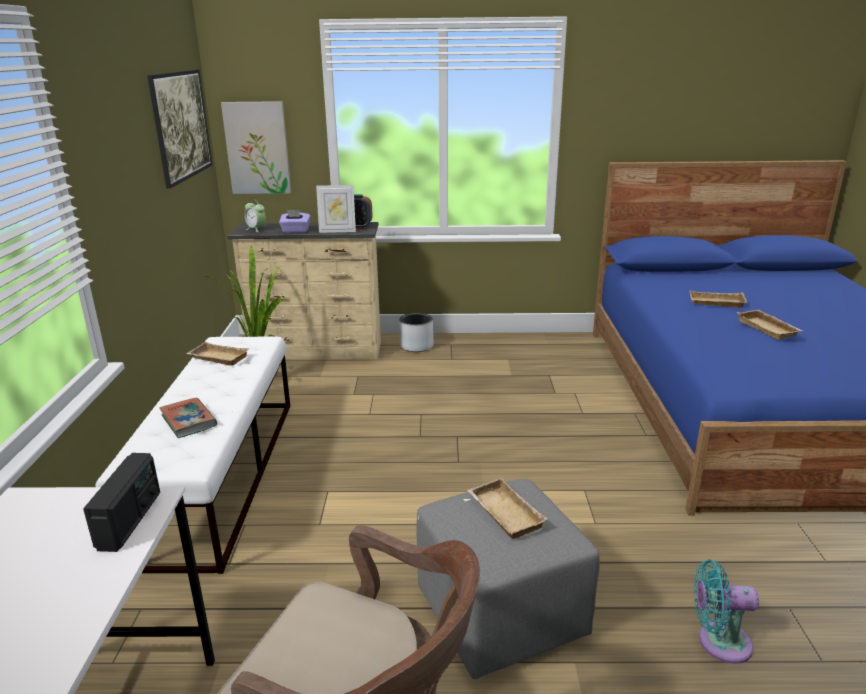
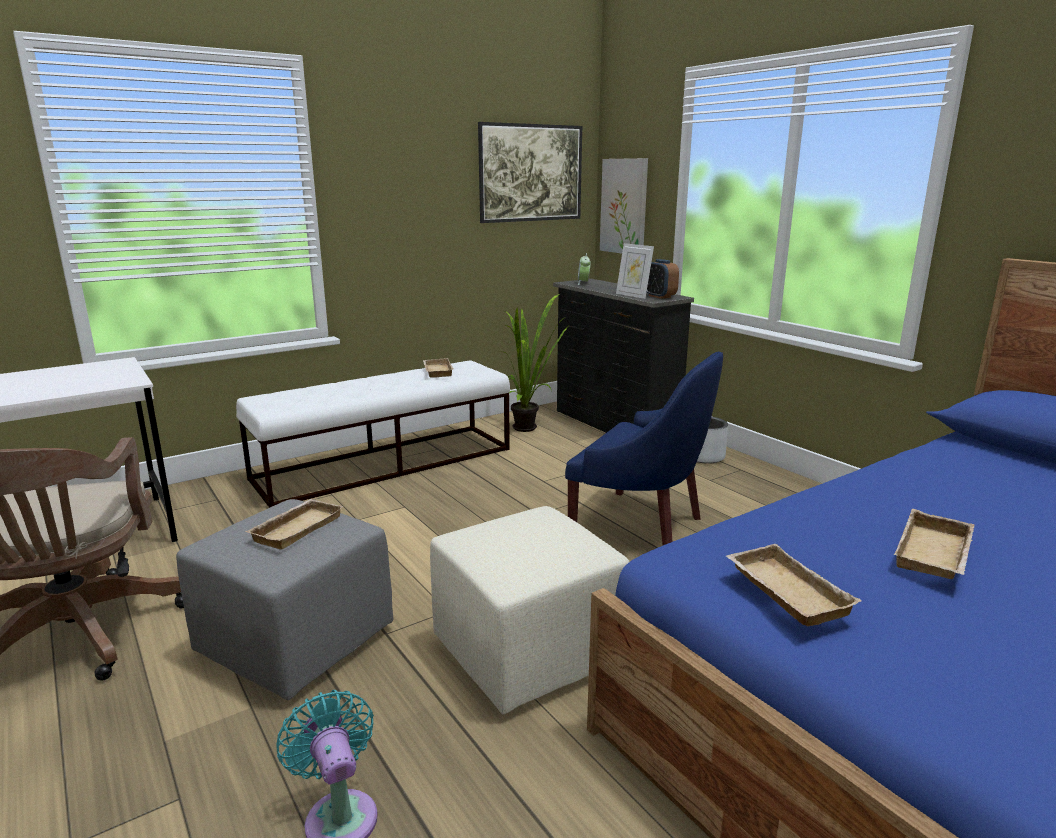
camera: 55 degrees right, 5 degrees down
(130, 520) = (105, 384): radio -> none
(189, 421) = (332, 392): book -> none
(295, 231) = (603, 289): purple tissue box -> none
(316, 351) = (614, 425): beige dresser -> black dresser
(484, 407) = (641, 526): none -> blue armchair
(597, 507) = (529, 651): none -> beige ottoman
(715, 303) = (969, 504): beige tray -> beige tray (783, 591)

